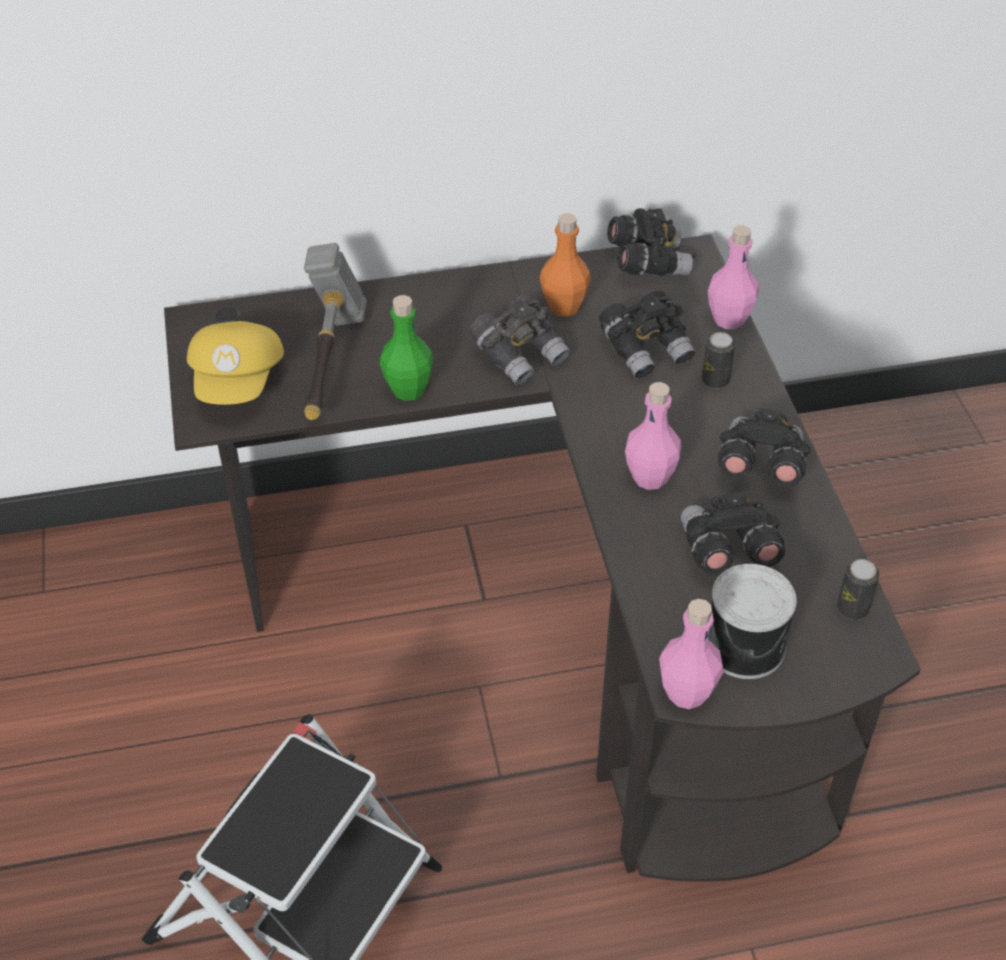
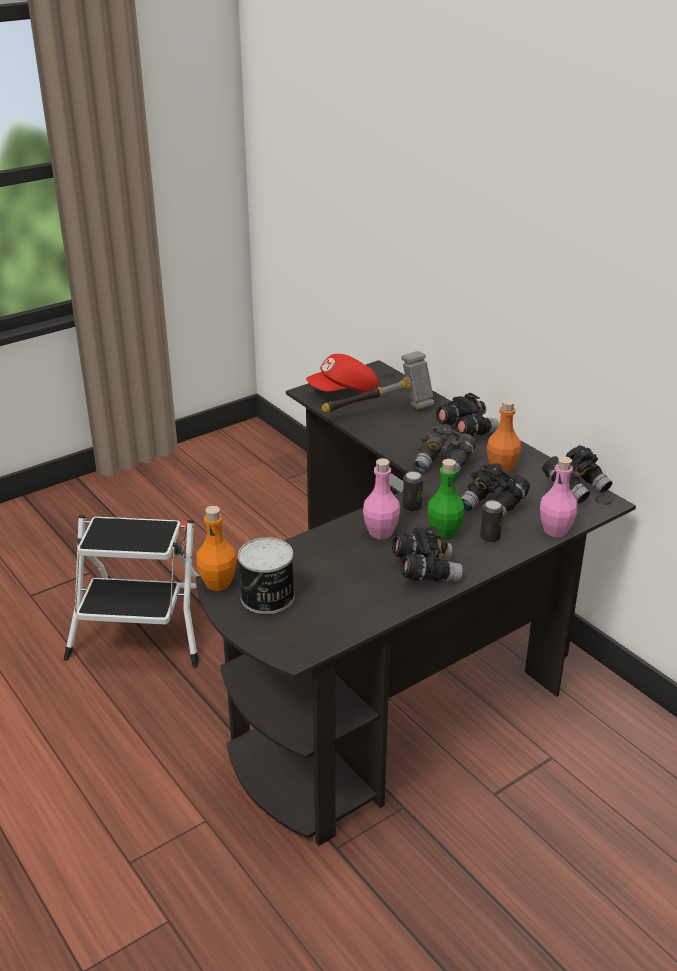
camera: 65 degrees right, 15 degrees down
(239, 381) = (344, 392): yellow cap -> red cap
(408, 389) = (382, 438): green bottle -> green bottle (444, 533)
(686, 693) = (218, 583): pink bottle -> orange bottle
(726, 551) = (340, 574): black binoculars -> black binoculars (465, 431)
(852, 609) = (327, 634): can -> can (412, 507)

